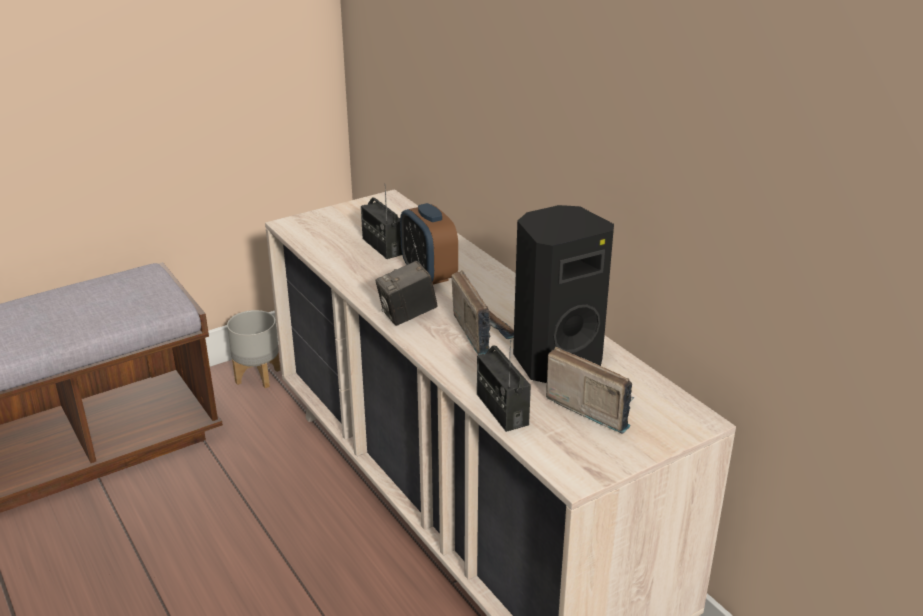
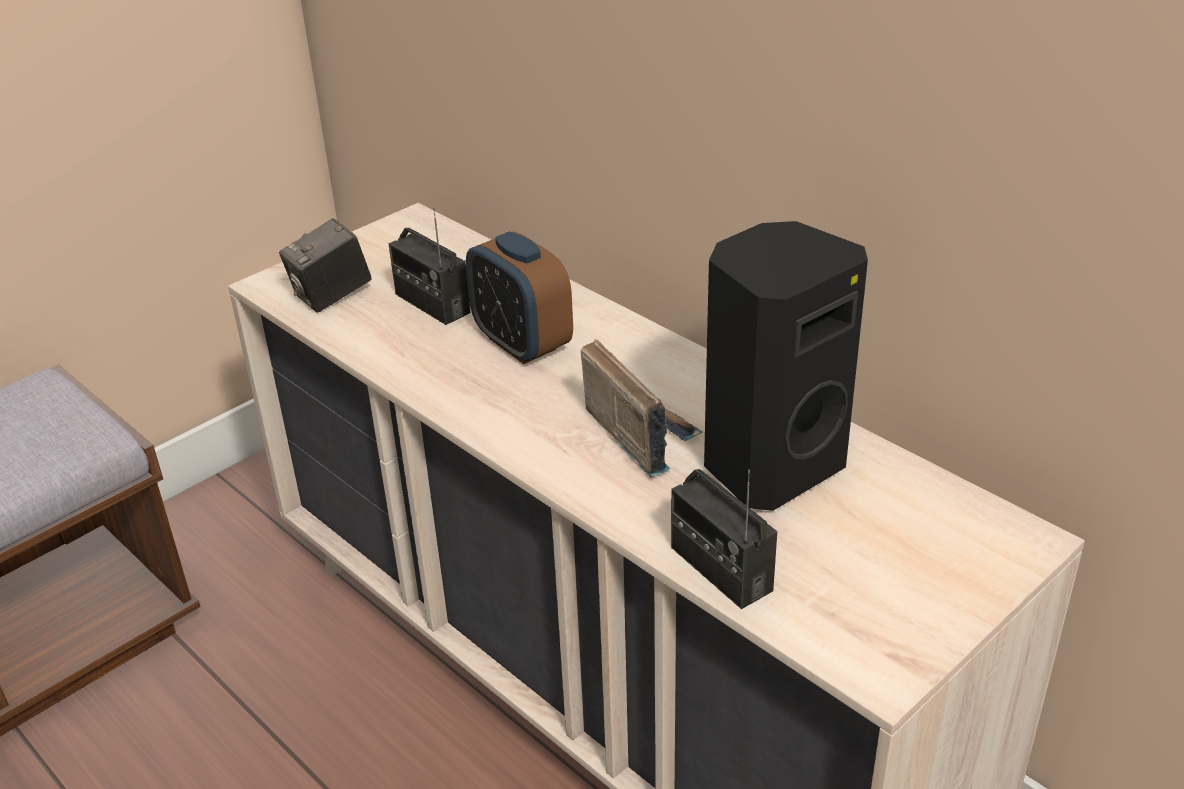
camera: 10 degrees left, 5 degrees up
(258, 375) = (233, 511): grey planter -> none
(407, 315) = (512, 421): camera -> camera (331, 297)
(591, 406) = (856, 541): radio -> none

